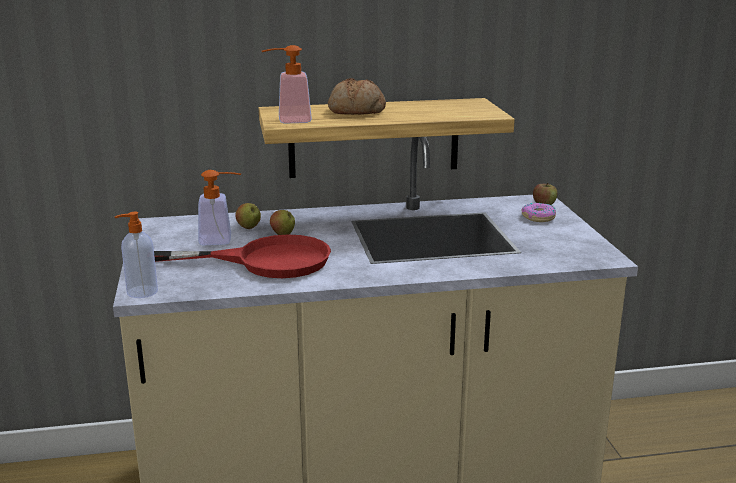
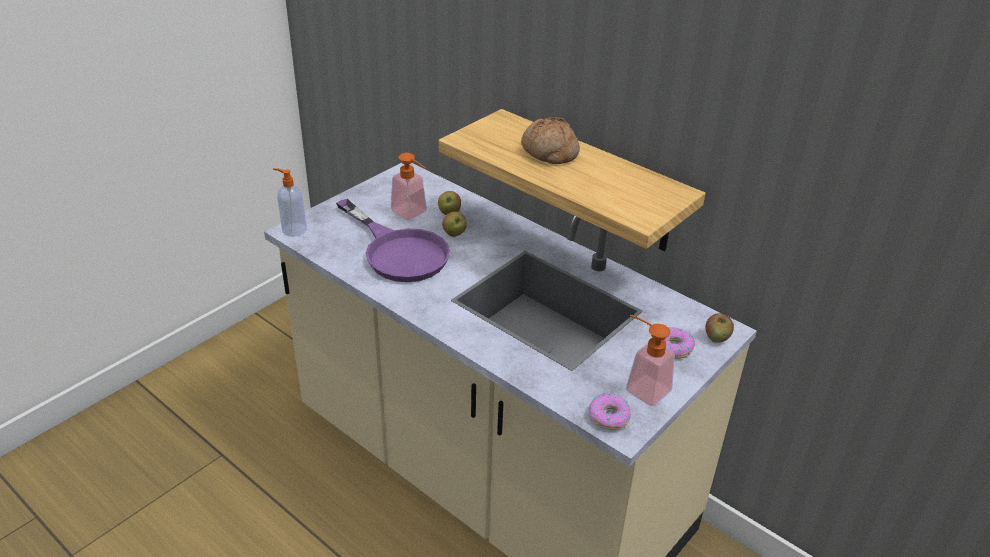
camera: 50 degrees right, 15 degrees up
(266, 261) = (398, 251): red frying pan -> purple frying pan
(287, 120) = (475, 137): soap dispenser -> soap dispenser (641, 387)
(587, 257) = (609, 416): none -> donut

